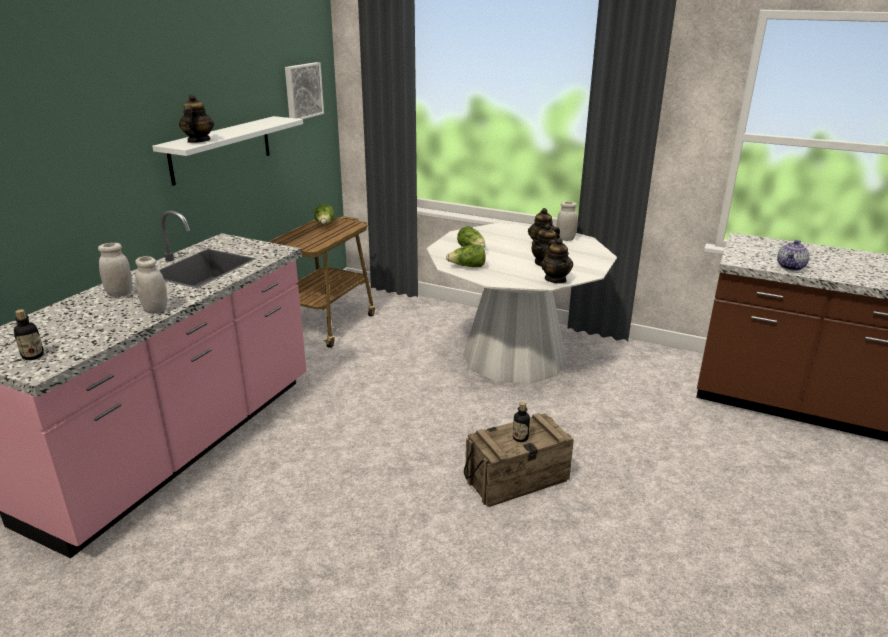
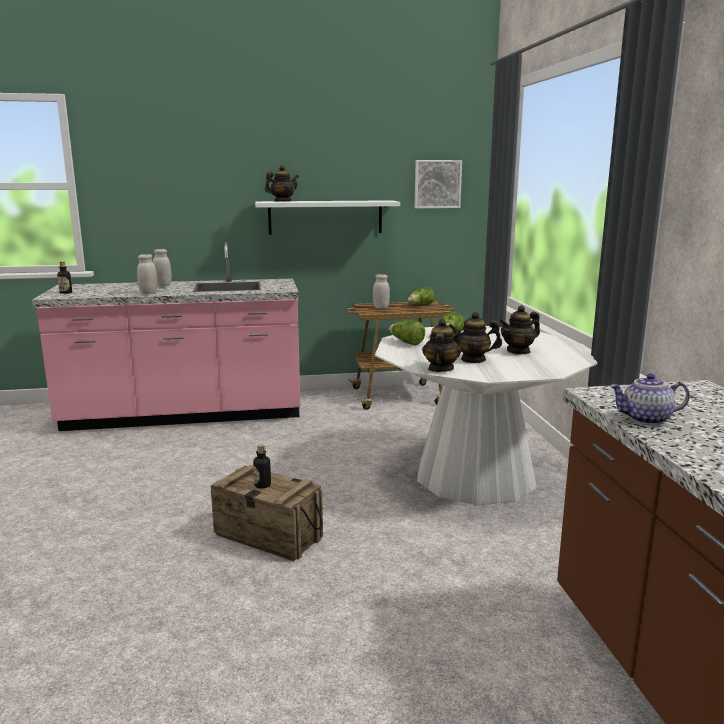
camera: 55 degrees right, 10 degrees down
(556, 279) = (440, 369): teapot -> teapot turned 150 degrees clockwise
(565, 239) = (559, 355): white jar -> white jar (381, 308)

